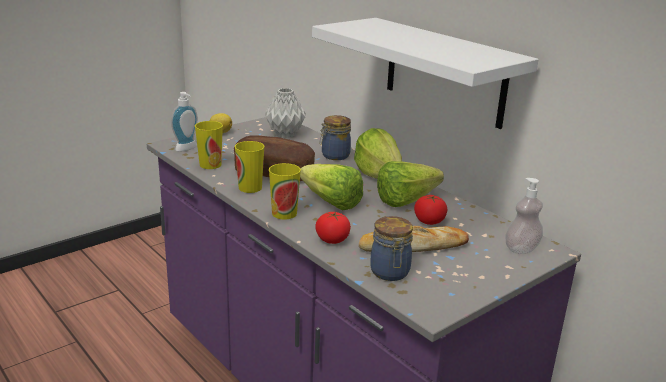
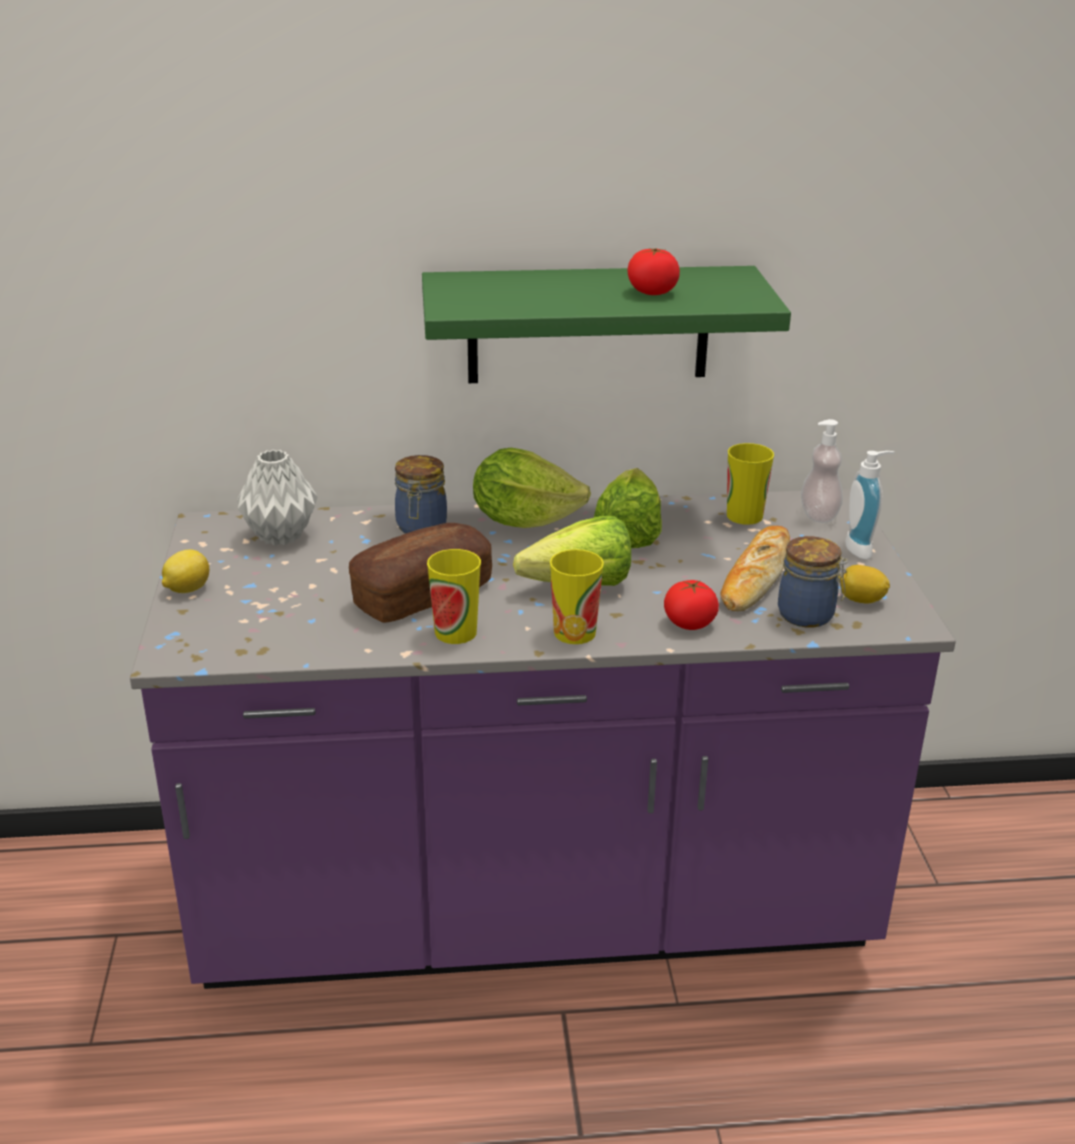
camera: 55 degrees left, 5 degrees up
(187, 149) = (222, 642): soap dispenser -> soap dispenser (863, 549)
(210, 165) = (321, 640): cup -> cup (744, 516)
(429, 221) = (701, 540): tomato -> tomato (652, 292)
(434, 286) = (860, 600): none -> lemon
(444, 72) = (588, 324): white shelf -> green shelf

